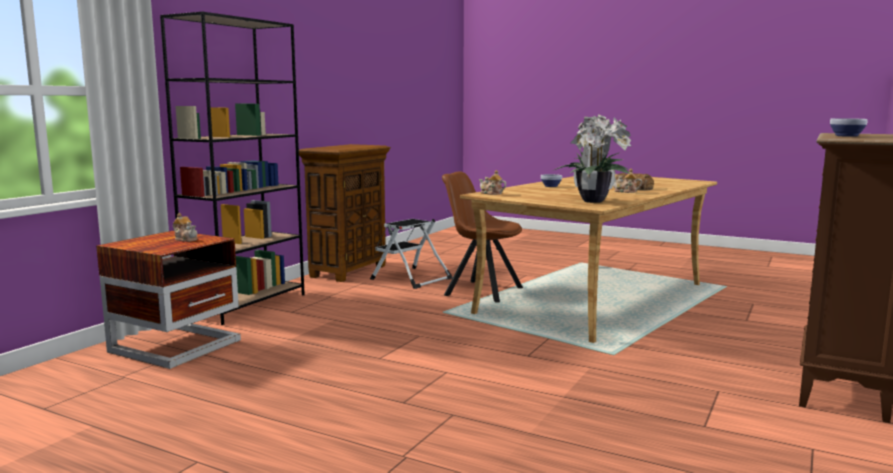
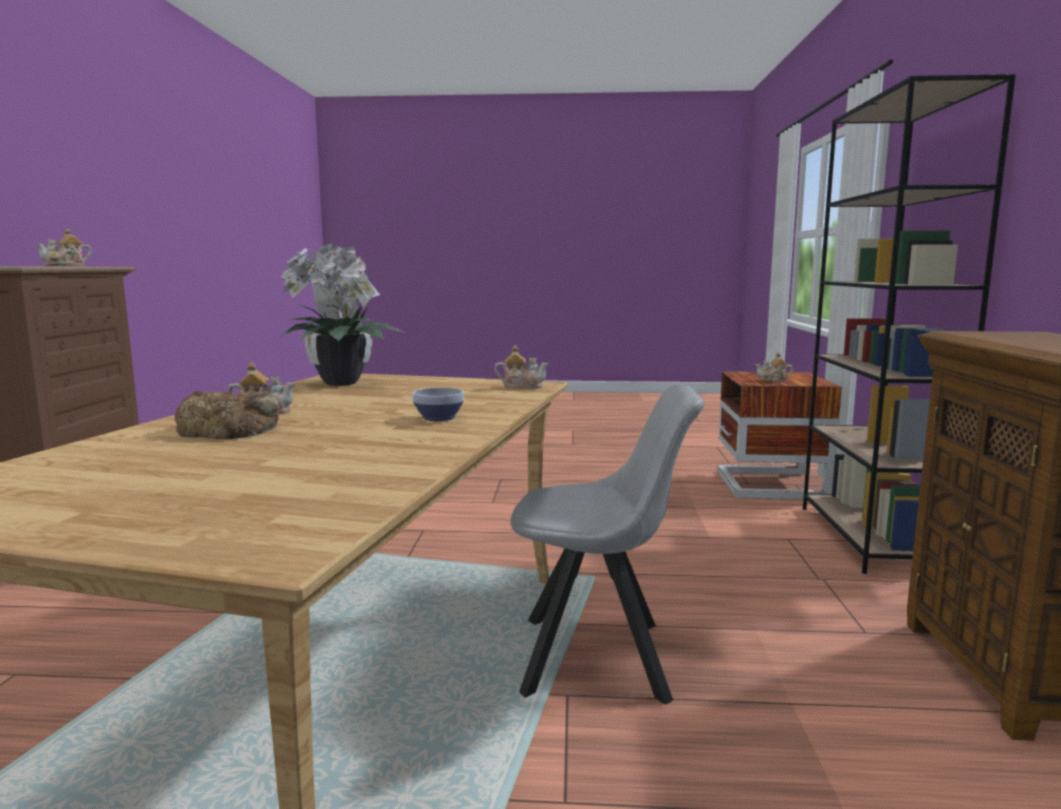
camera: 155 degrees right, 0 degrees up
(411, 277) = (823, 683): step ladder -> none
(482, 291) = (599, 658): brown chair -> grey chair
(845, 136) = (66, 266): bowl -> teapot

